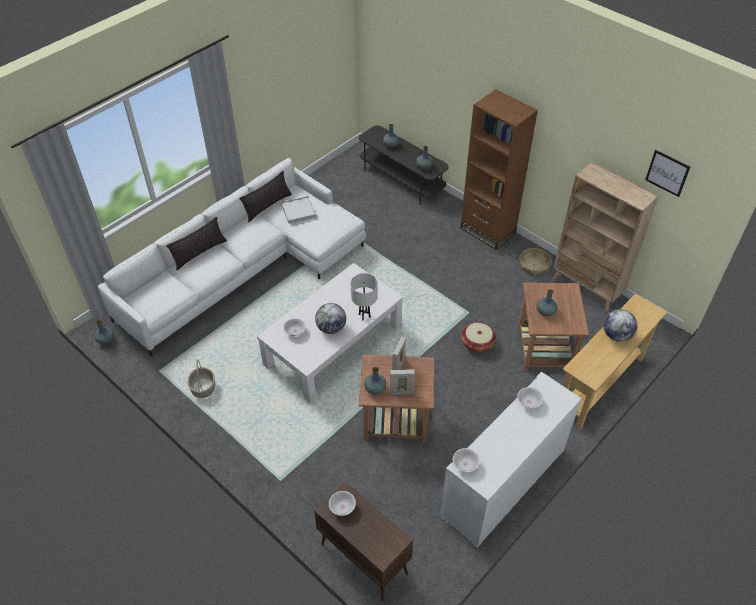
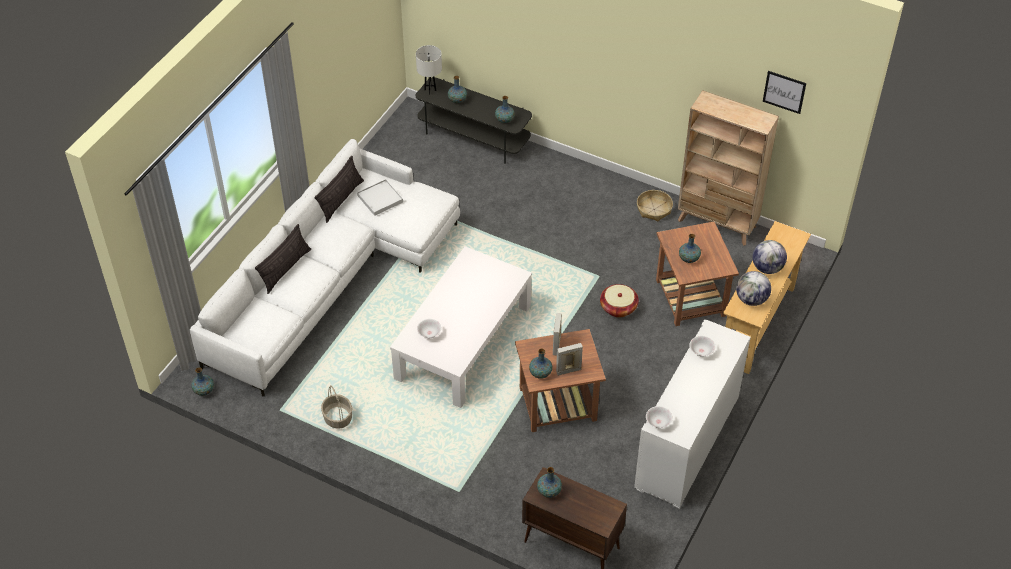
camera: 15 degrees left, 0 degrees up
(331, 328) = (467, 322): globe -> globe (751, 299)
(342, 507) = (549, 491): white bowl -> vase
(364, 315) = (498, 301): white table lamp -> white table lamp (430, 90)
(487, 231) = (591, 179): brown bookcase -> none

